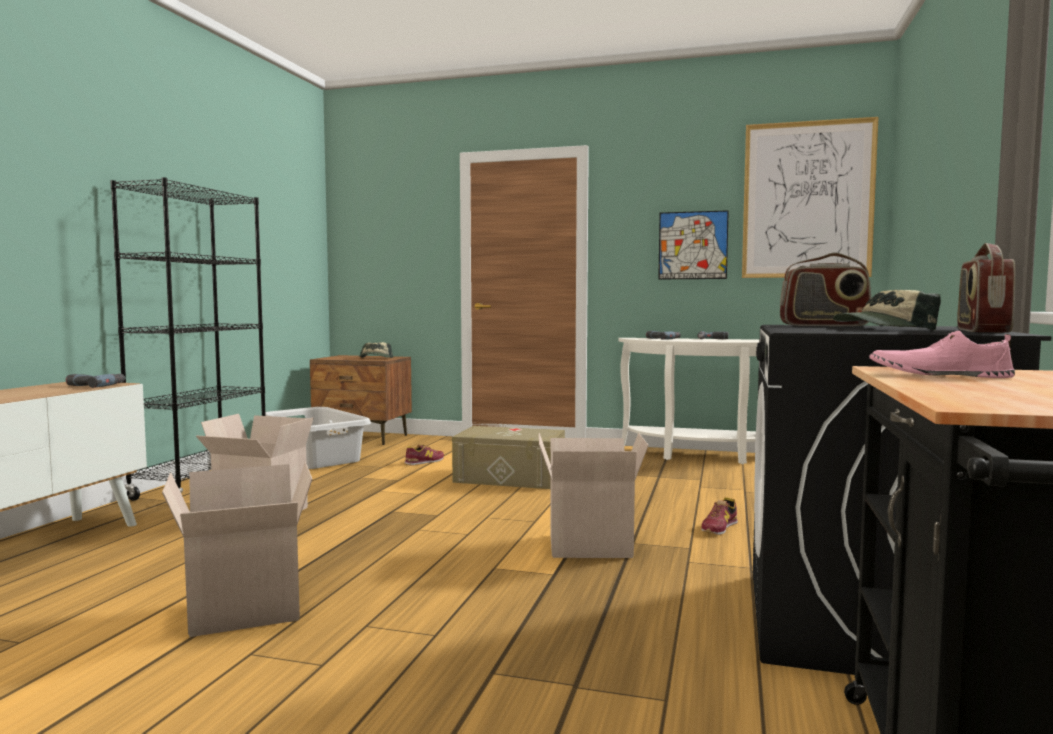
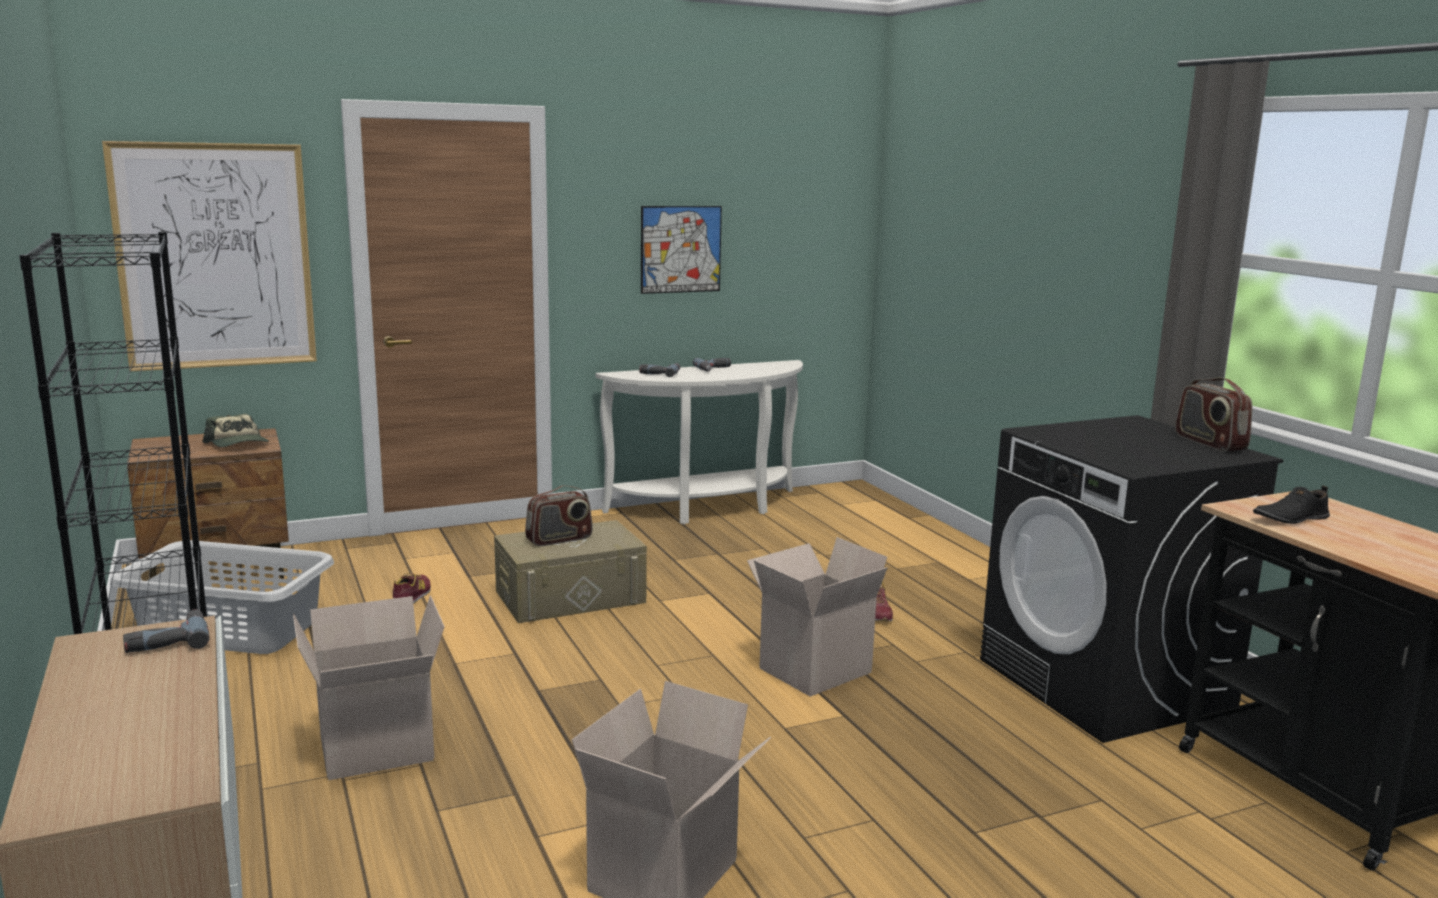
camera: 40 degrees left, 10 degrees up
(807, 200) = (802, 196): picture -> picture (215, 256)
(824, 325) = (1064, 430): radio -> radio (559, 539)
(884, 329) = (1142, 443): cap -> none
(939, 375) = (1290, 518): pink shoe -> black shoe

